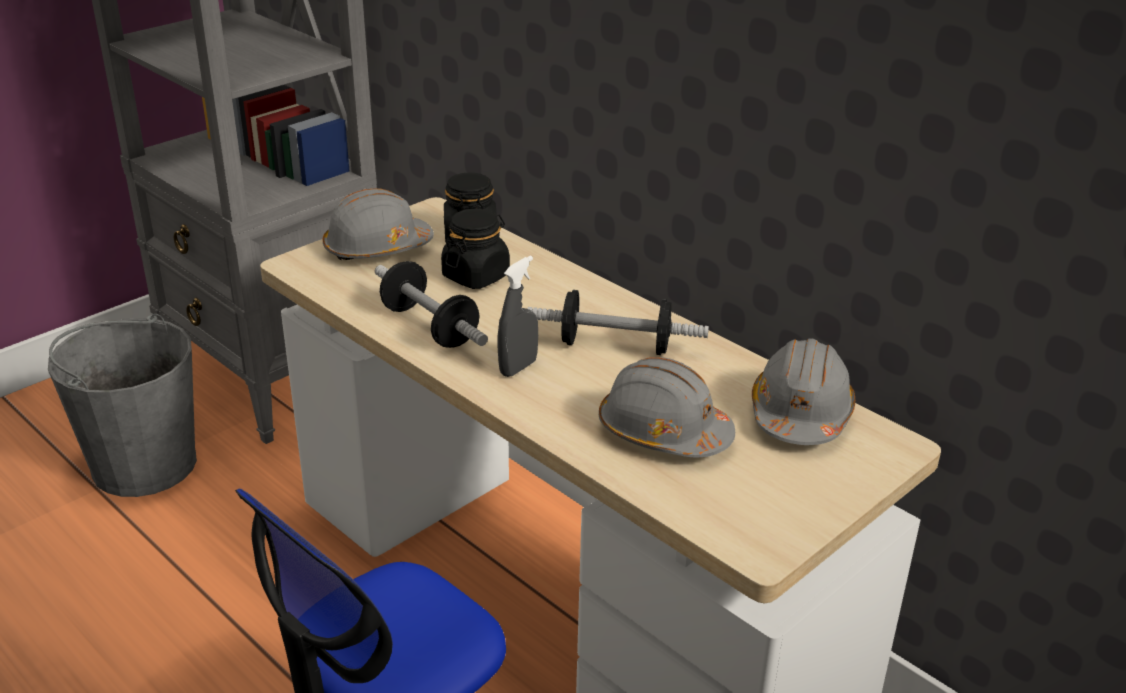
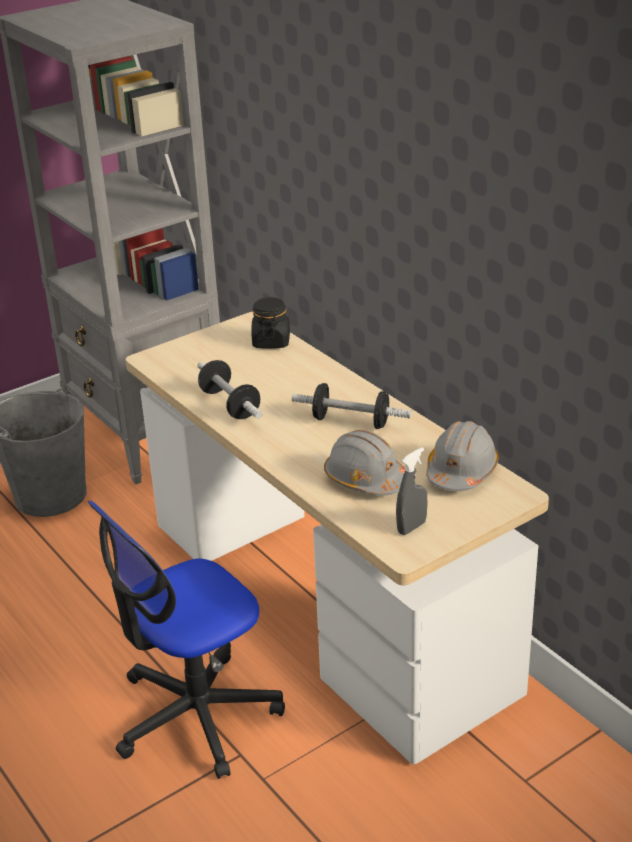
camera: 10 degrees right, 0 degrees up
(377, 248) = (205, 348): grey hard hat -> none
(476, 276) = (269, 370): black jar -> none
(518, 367) = (282, 434): grey spray bottle -> grey spray bottle (411, 527)

